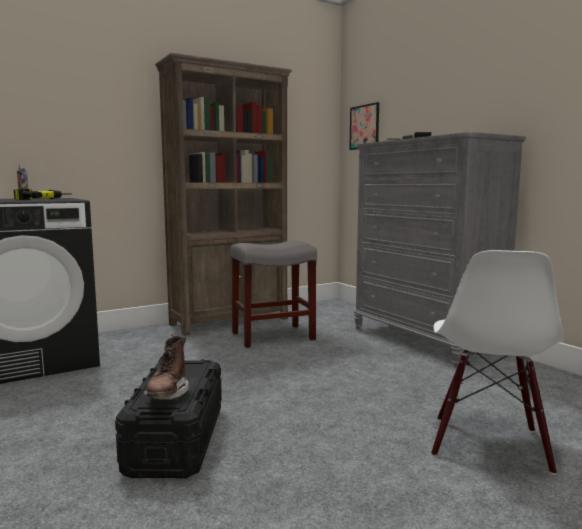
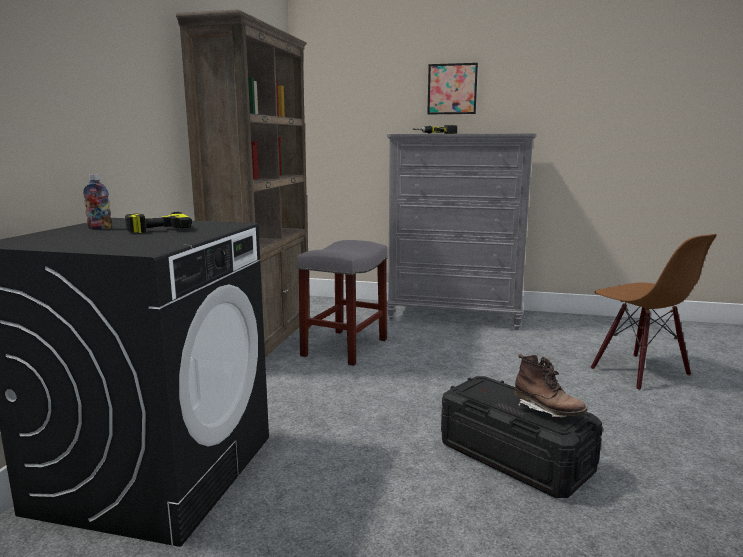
camera: 45 degrees left, 5 degrees up
(364, 127) = (334, 108): picture -> picture (452, 89)
(488, 444) = (639, 372): white chair -> brown chair

